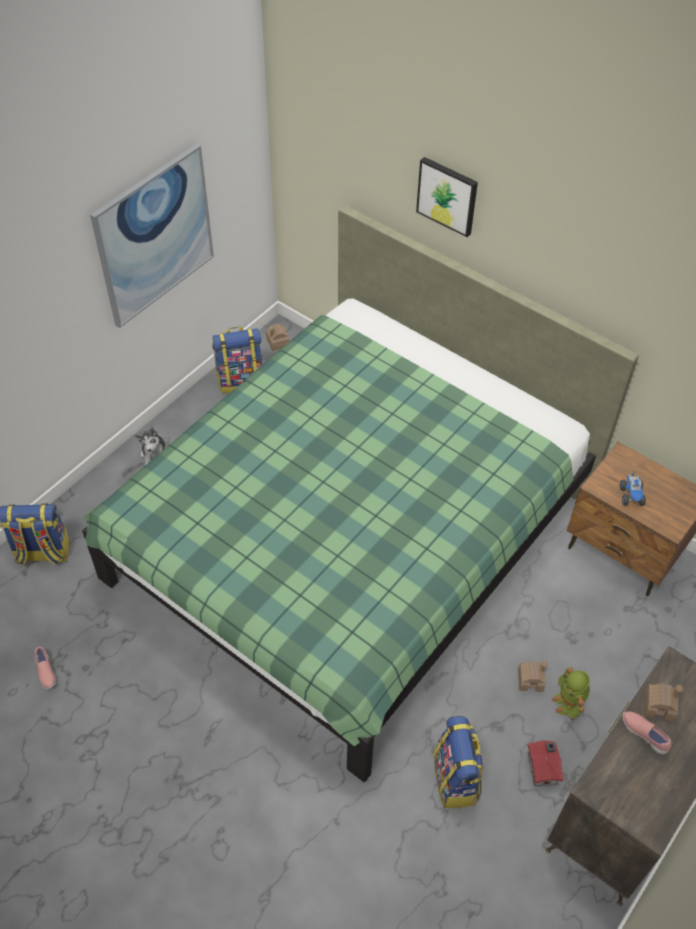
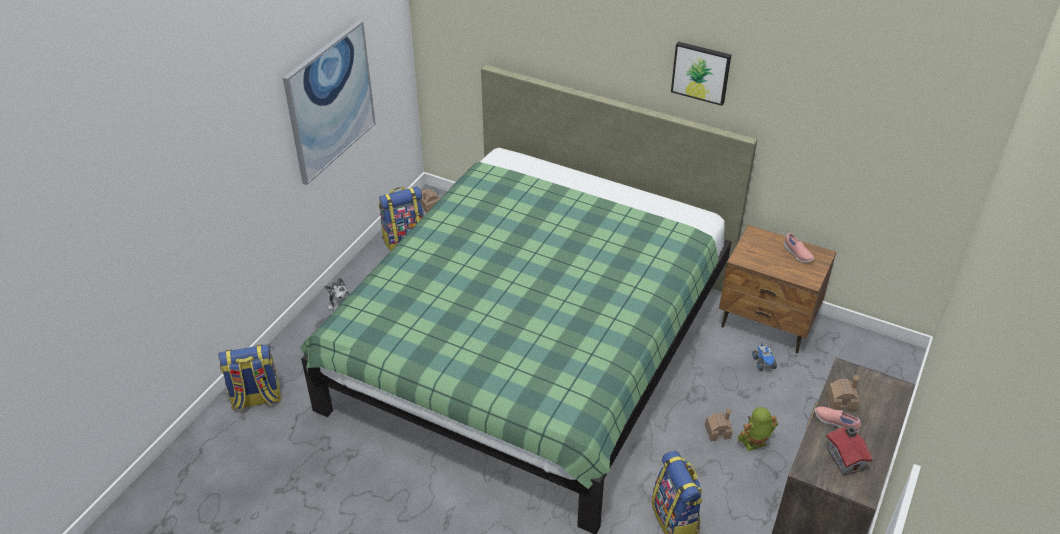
camera: 10 degrees left, 10 degrees down
(45, 672) = (282, 494): pink shoe -> pink shoe (797, 254)
(447, 195) = (577, 36): picture -> picture (701, 72)
(543, 768) = (747, 497): toy house -> toy house (845, 457)
(568, 703) = (754, 444): toy robot -> toy robot turned 90 degrees clockwise
(631, 496) = (771, 262): toy truck -> toy truck (764, 363)

